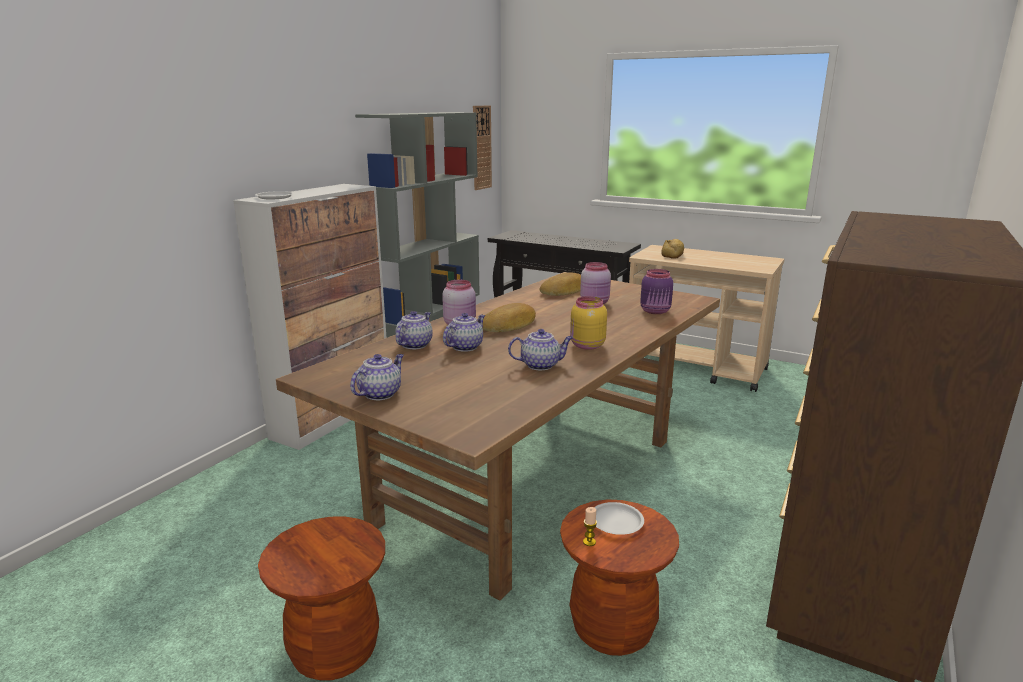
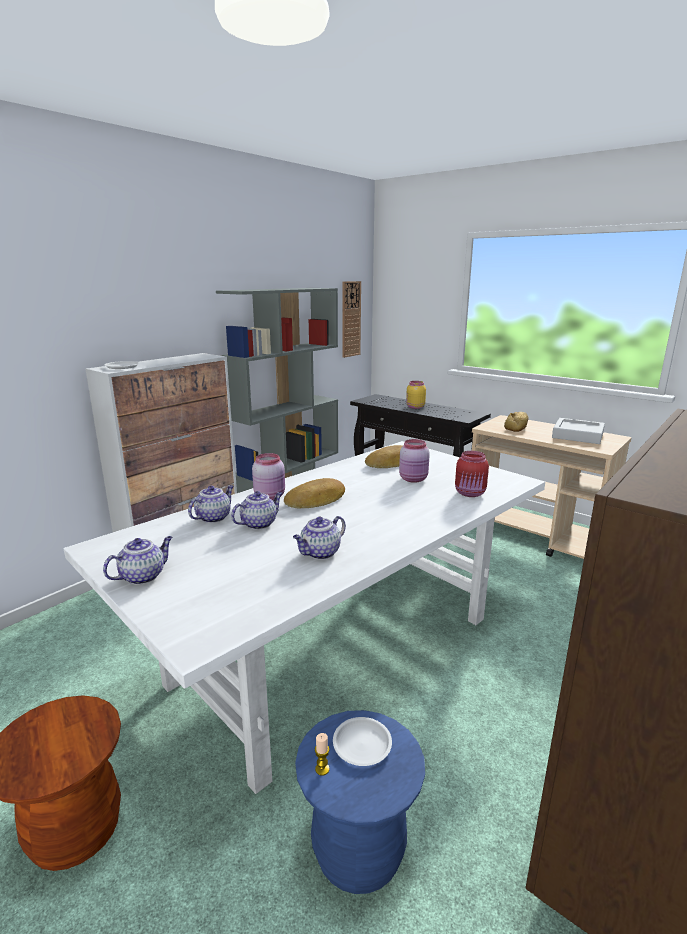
camera: 10 degrees right, 0 degrees up
(533, 479) = (338, 648): brown dining table -> white dining table
(541, 365) = (320, 553): teapot -> teapot turned 135 degrees clockwise
(586, 345) = (379, 532): yellow jar -> yellow jar (414, 407)
(612, 628) = (358, 852): brown stool -> blue stool
(655, 311) = (470, 493): purple jar -> red jar
(734, 259) = (577, 435): none -> grey tray

